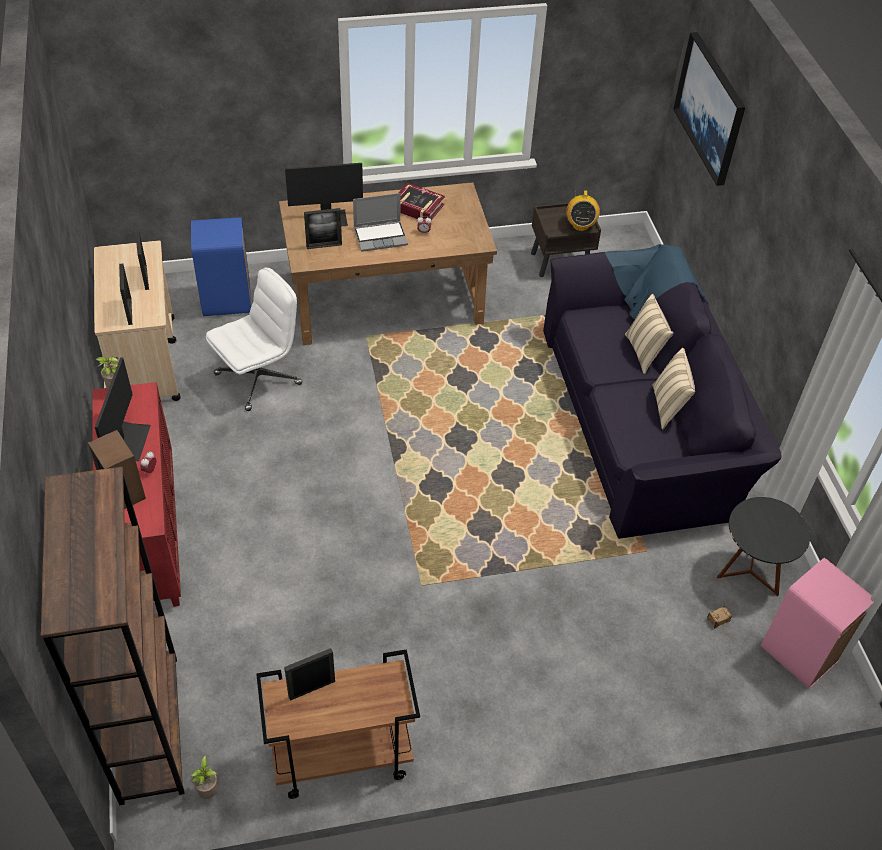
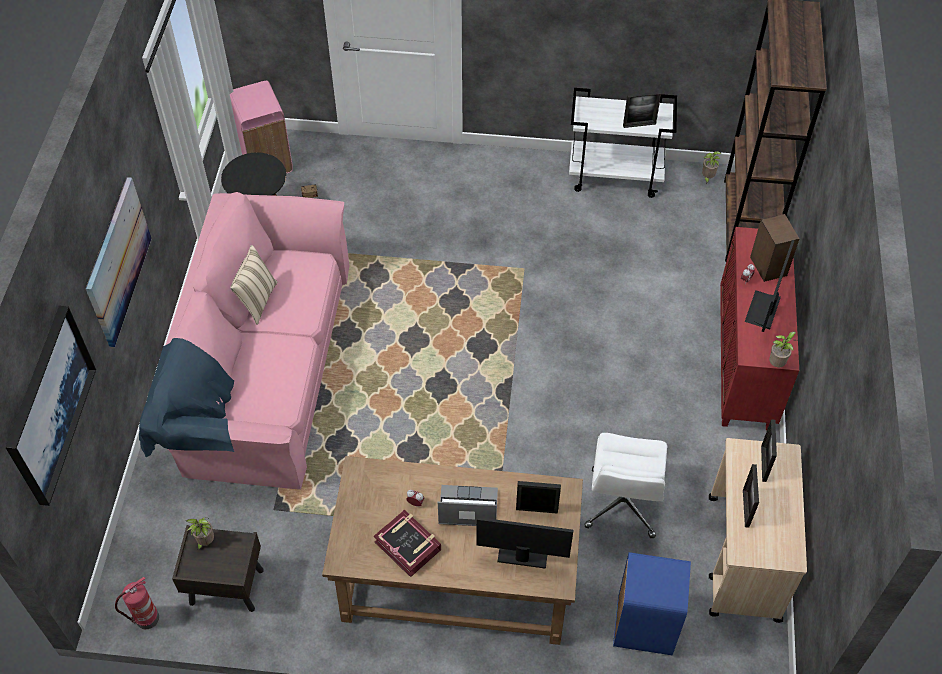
camera: 160 degrees left, 5 degrees up
(259, 378) = (623, 504): white office chair -> white office chair turned 60 degrees counterclockwise
(340, 757) = (616, 176): brown cart -> white cart
(580, 225) = (205, 542): radio -> potted plant
(604, 235) = (146, 619): none -> fire extinguisher
(642, 417) = (260, 366): black sofa -> pink sofa
(644, 352) = (241, 361): beige pillow -> none
(768, 244) = (117, 261): none -> picture

